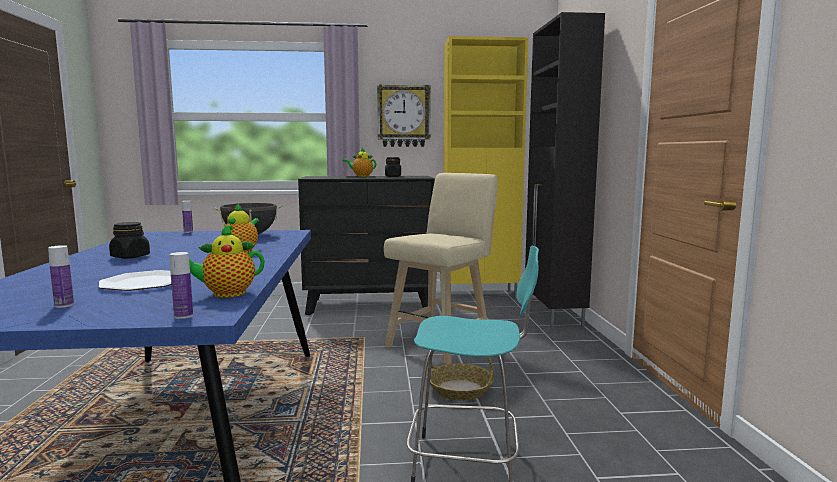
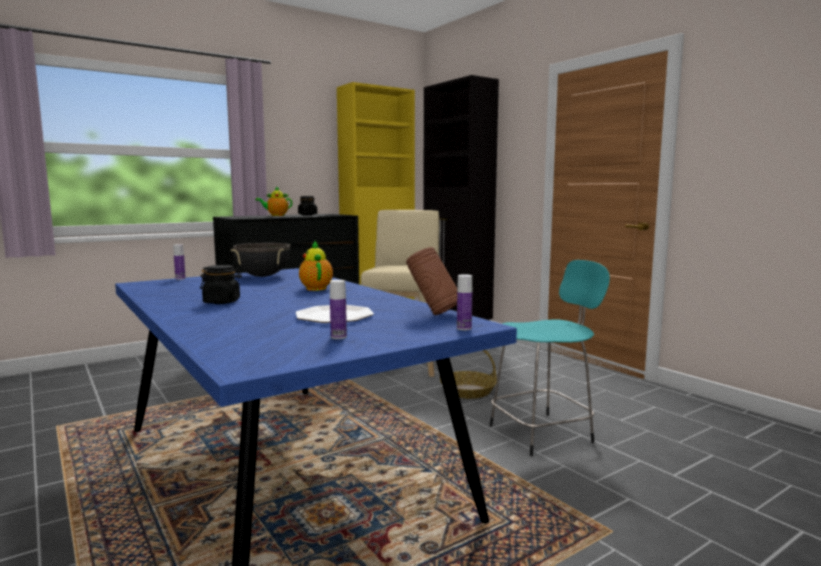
camera: 30 degrees left, 0 degrees up
(225, 294) = (433, 314): teapot -> brown vase
(403, 116) = (301, 155): wall clock -> none

